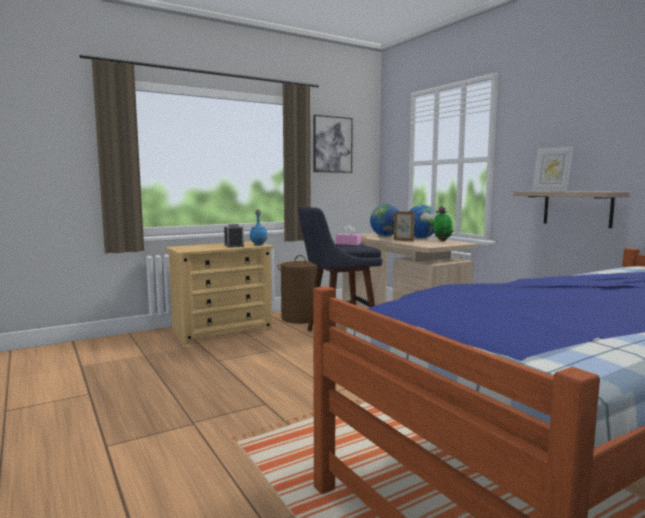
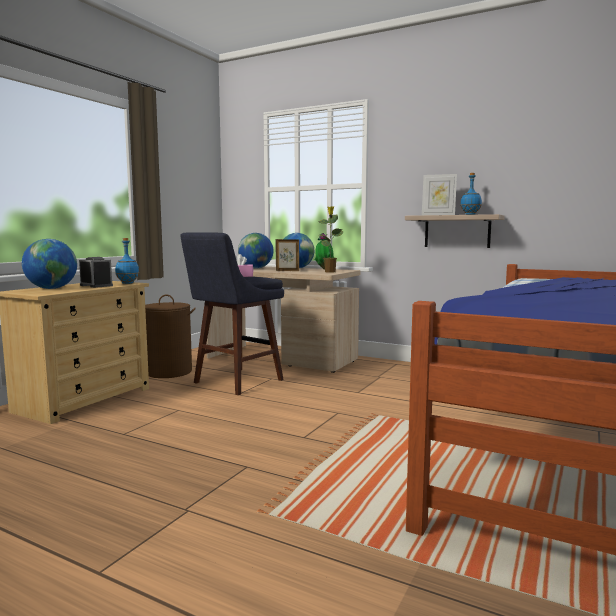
camera: 30 degrees left, 0 degrees up
(201, 246) = (51, 288): none -> globe
(332, 144) = (177, 164): picture -> none
(438, 244) = (330, 272): none -> potted plant
(585, 191) = (470, 214): none -> blue bottle

